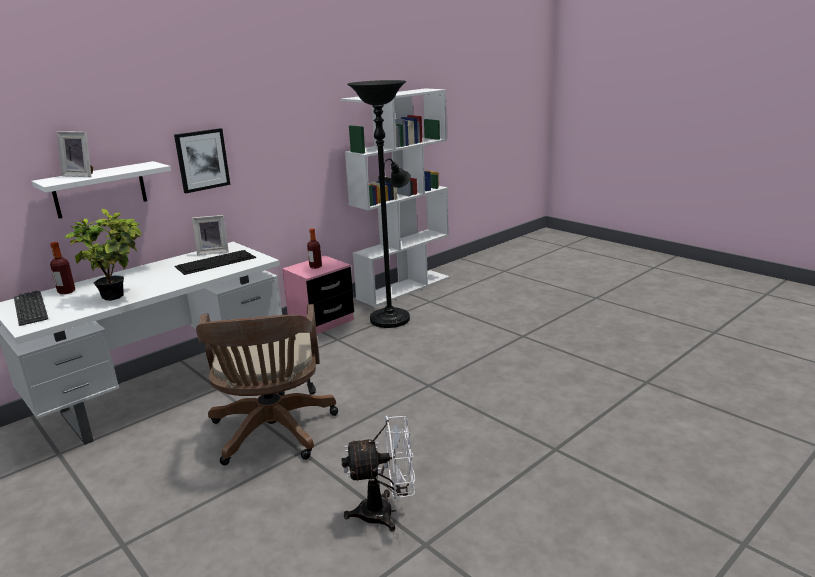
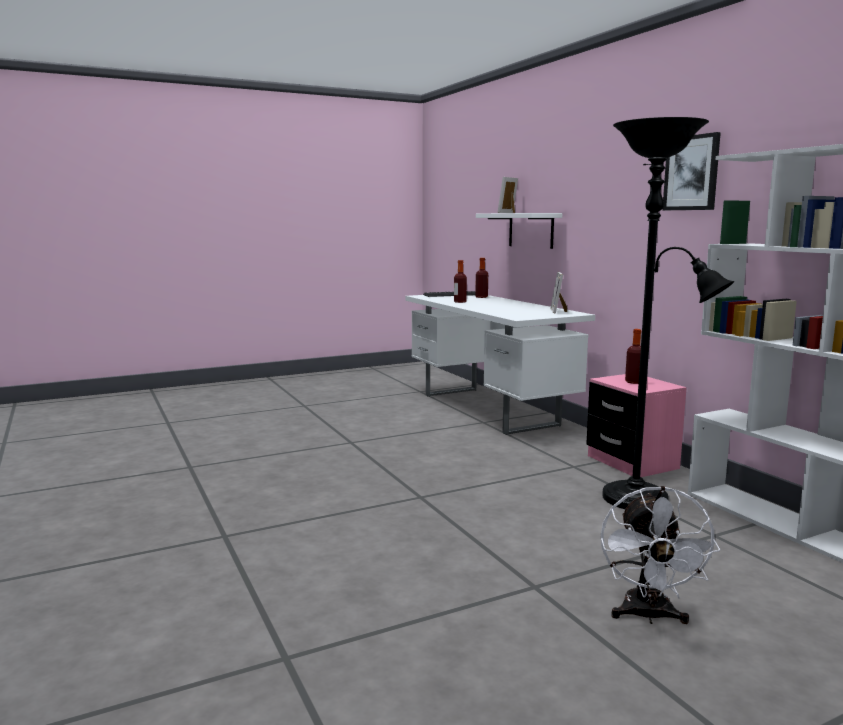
camera: 105 degrees right, 10 degrees down
(118, 295) = (460, 302): potted plant -> bottle
(202, 160) = (594, 220): picture -> picture (692, 173)
(216, 262) = (525, 312): keyboard -> none
(272, 434) = (387, 435): brown office chair -> none
(385, 512) = (240, 459): white fan -> white fan (648, 616)

